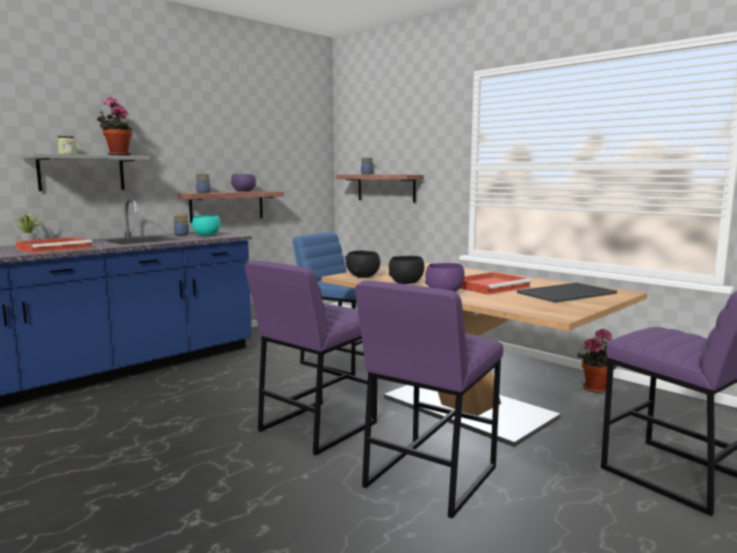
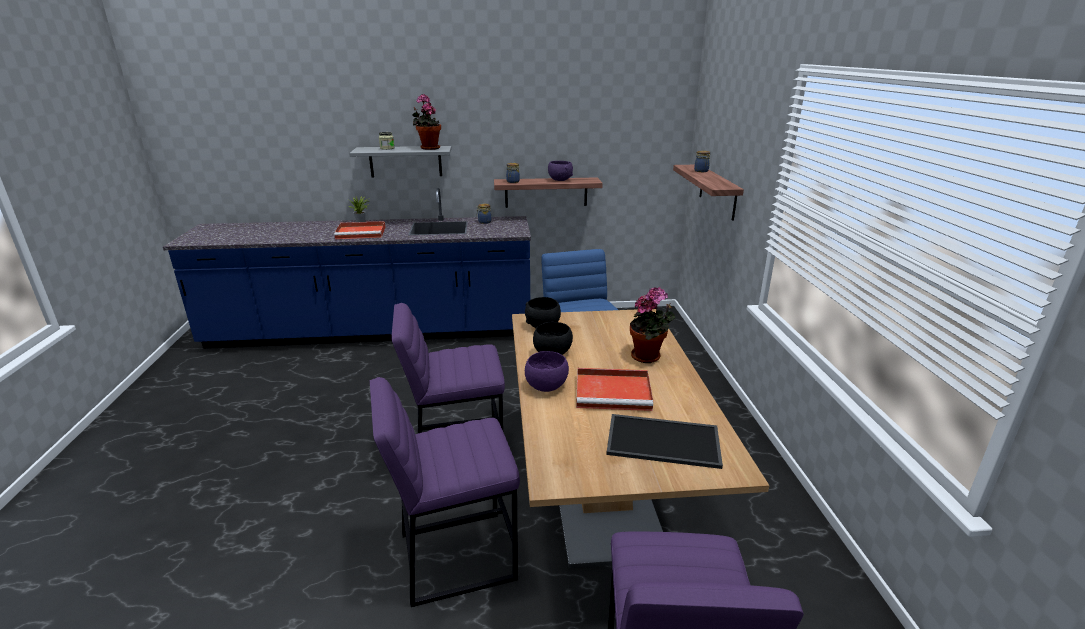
camera: 40 degrees right, 15 degrees up
(207, 235) = (497, 229): turquoise bowl -> none
(597, 388) = (787, 544): potted plant -> potted plant (648, 357)

